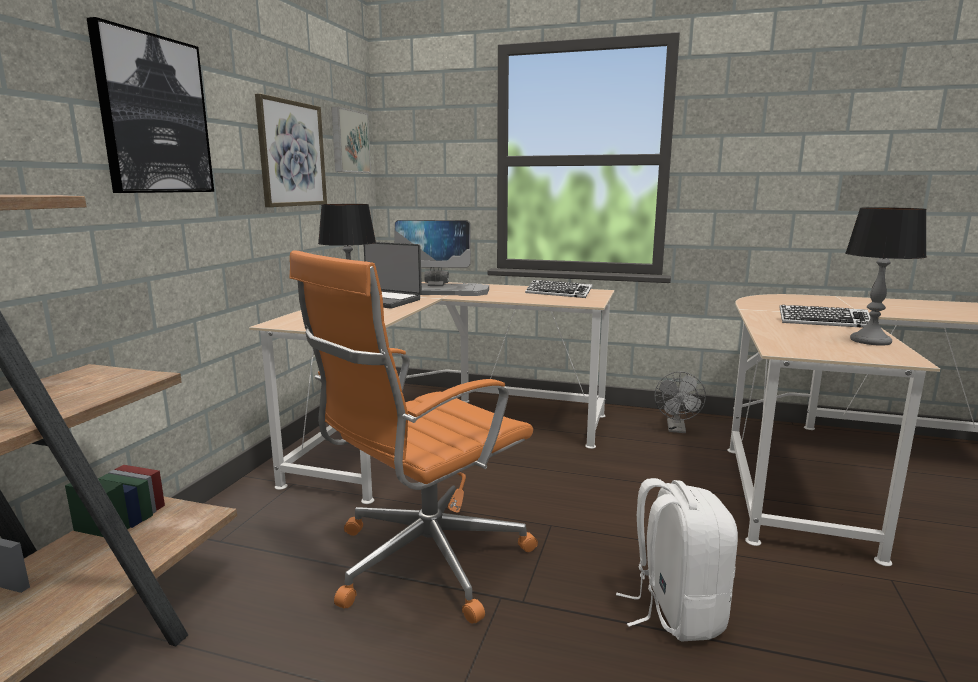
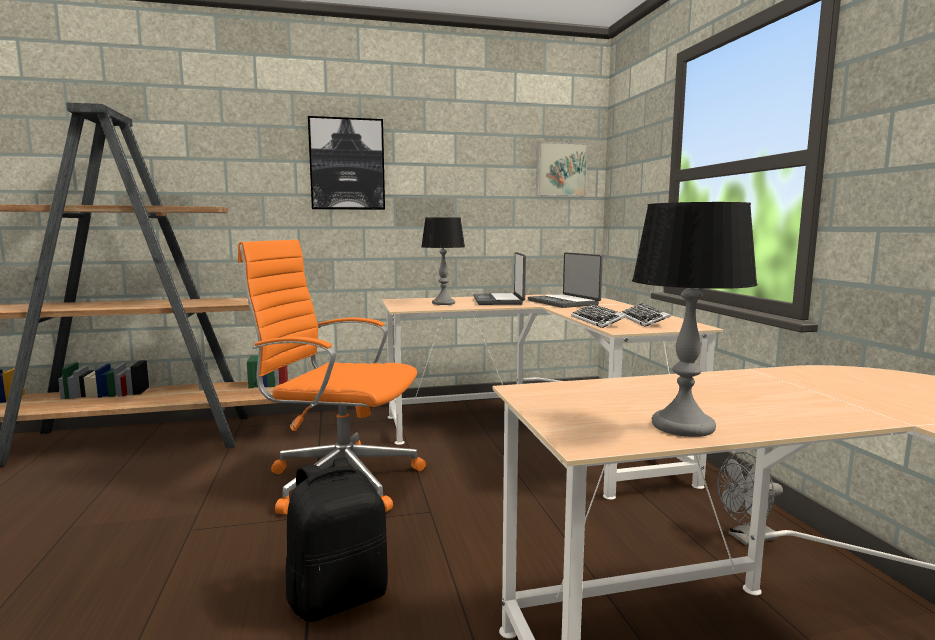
camera: 60 degrees right, 5 degrees down
(291, 154) = (478, 183): picture -> none
(435, 291) = (564, 302): monitor -> laptop
(675, 611) = (339, 596): white backpack -> black backpack
(823, 322) = (766, 403): keyboard -> keyboard (597, 321)

